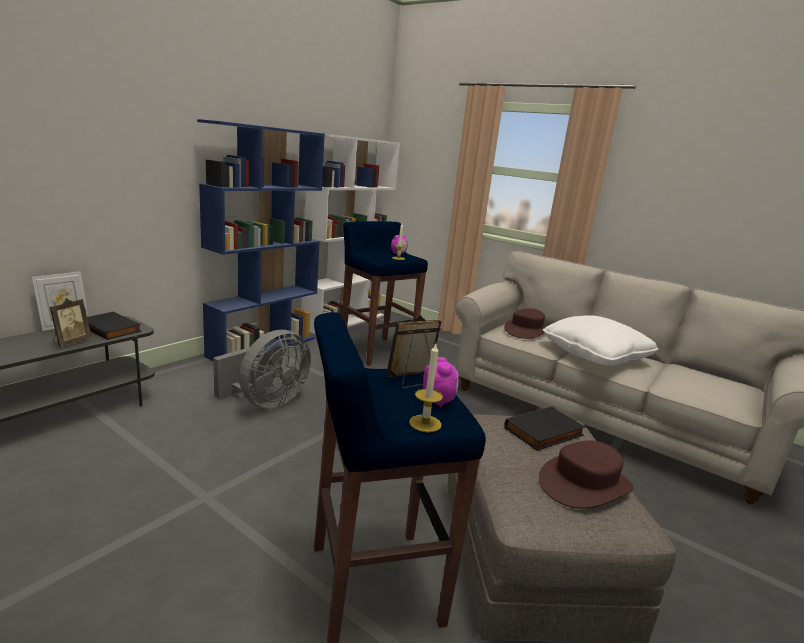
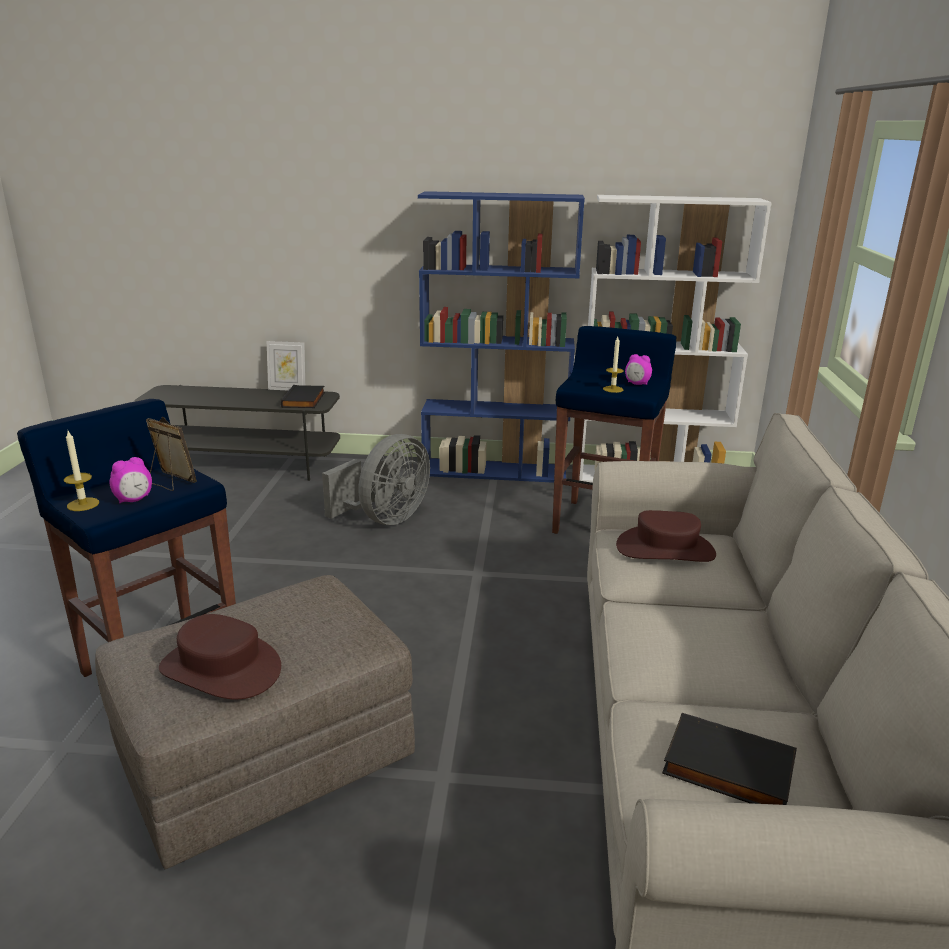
camera: 60 degrees right, 5 degrees up
(71, 342) = (261, 402): picture frame -> none
(266, 402) = (385, 519): grey fan -> grey fan turned 60 degrees counterclockwise
(544, 433) = (322, 625): black book -> black book (727, 769)
(595, 355) = (679, 625): white pillow -> none

